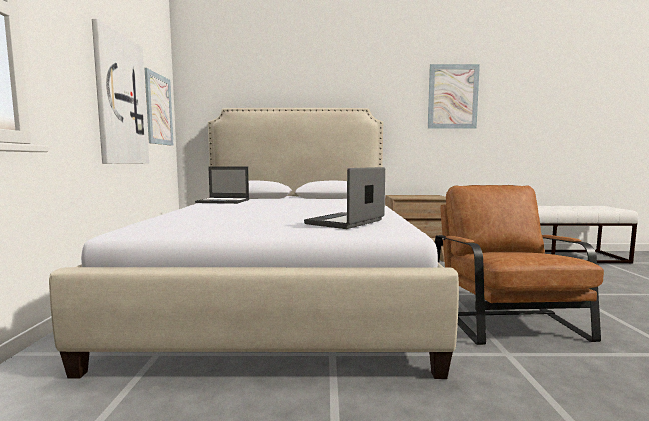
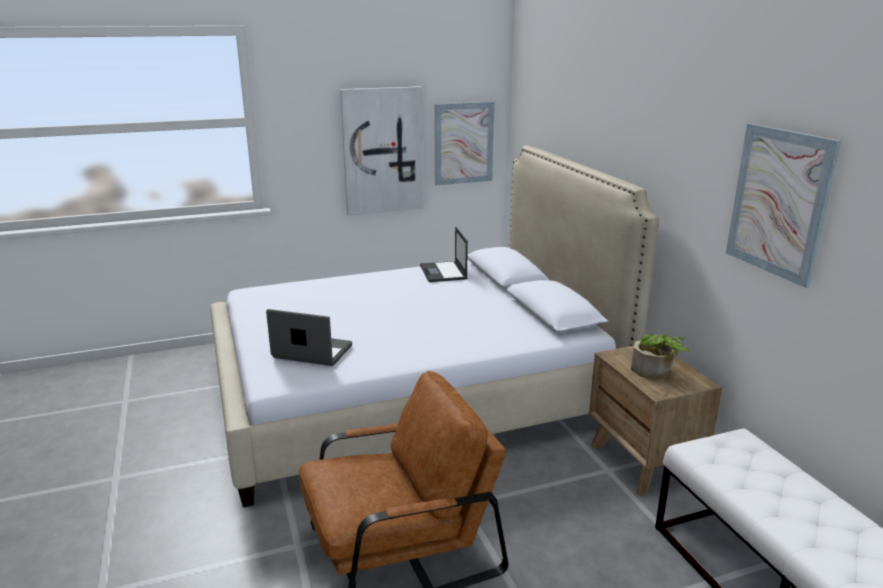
camera: 70 degrees right, 15 degrees up
(421, 196) = (655, 372): none -> potted plant

